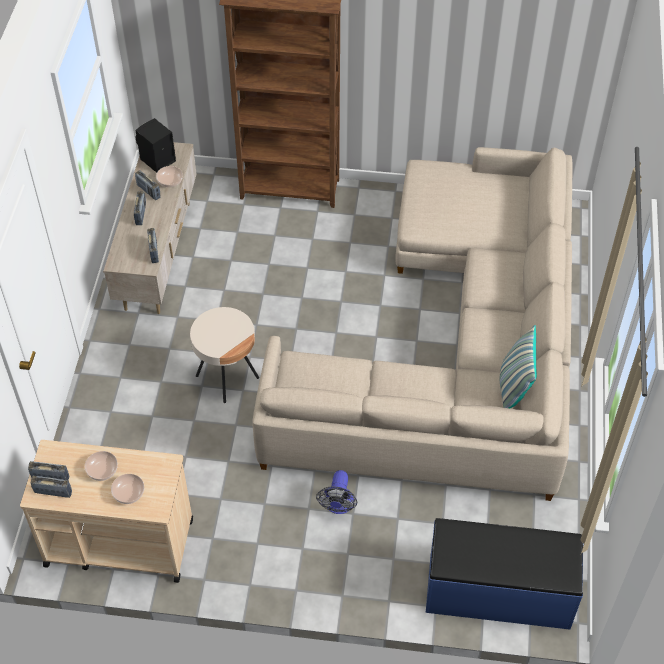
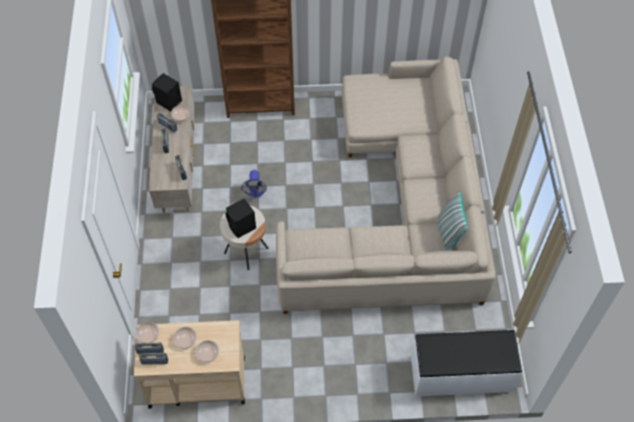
camera: 10 degrees left, 5 degrees up
(53, 455) = (148, 334): none -> bowl
(220, 337) = (242, 227): none -> black speaker
(338, 506) = (342, 331): fan -> fan (255, 193)
(499, 593) = (461, 374): blue bench -> white bench

